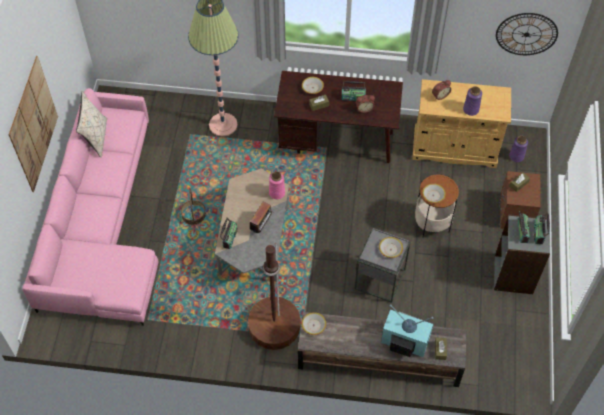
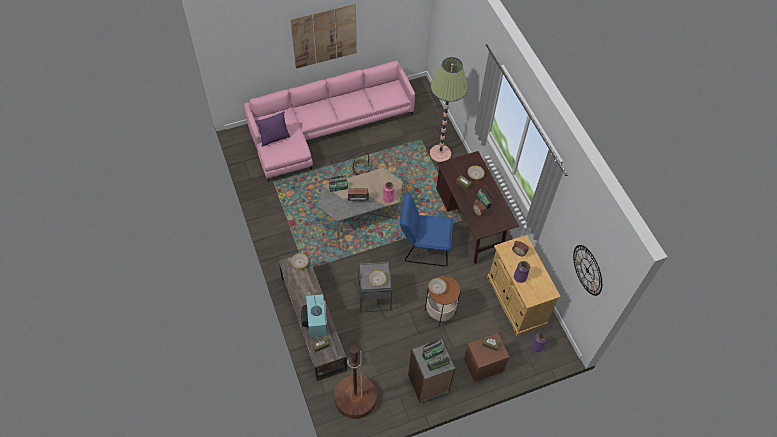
camera: 60 degrees right, 0 degrees up
(96, 138) = (372, 87): beige pillow -> none
(101, 278) = (274, 138): none -> purple pillow
(274, 326) = (305, 251): brown floor lamp -> brown floor lamp (355, 398)
(341, 200) = (423, 247): none -> blue chair

